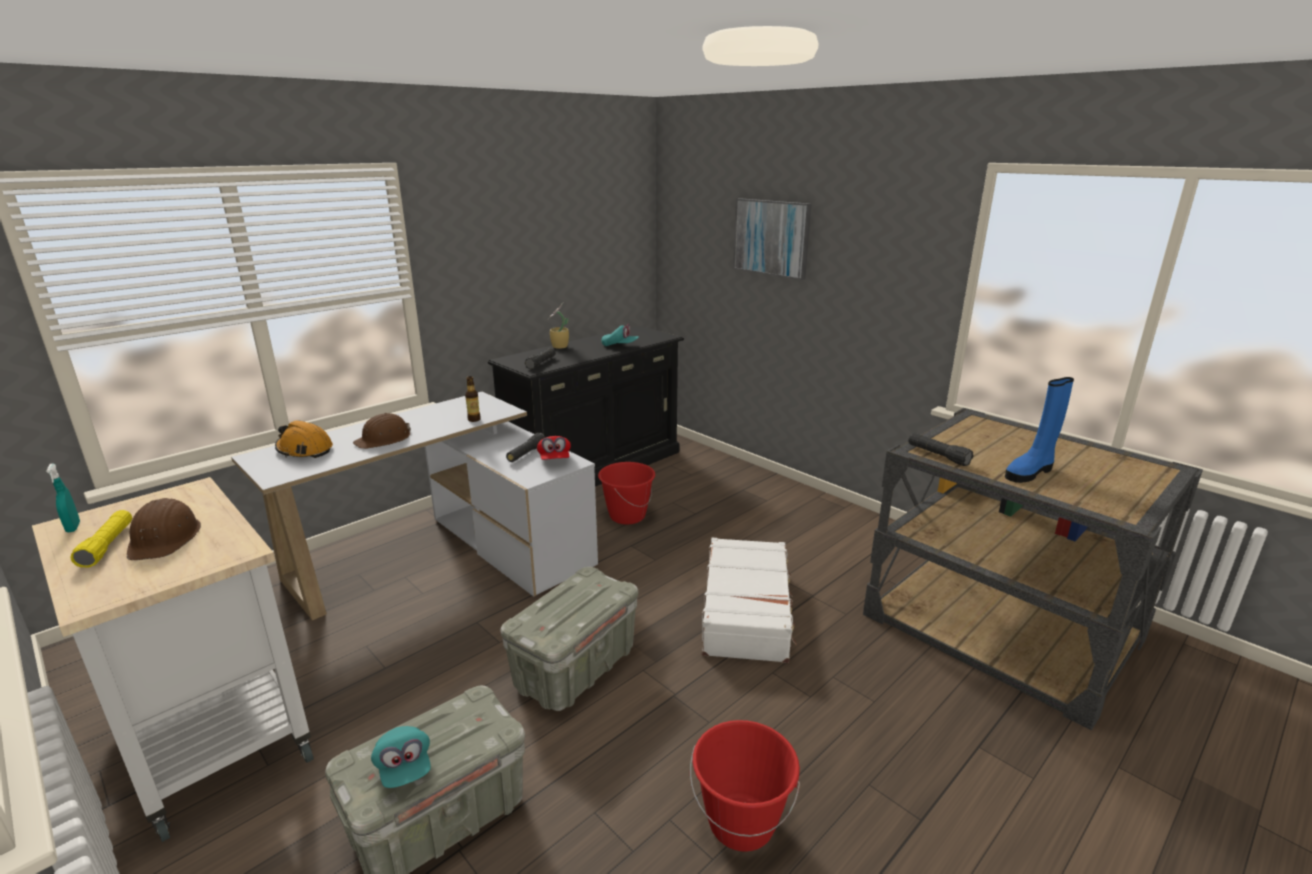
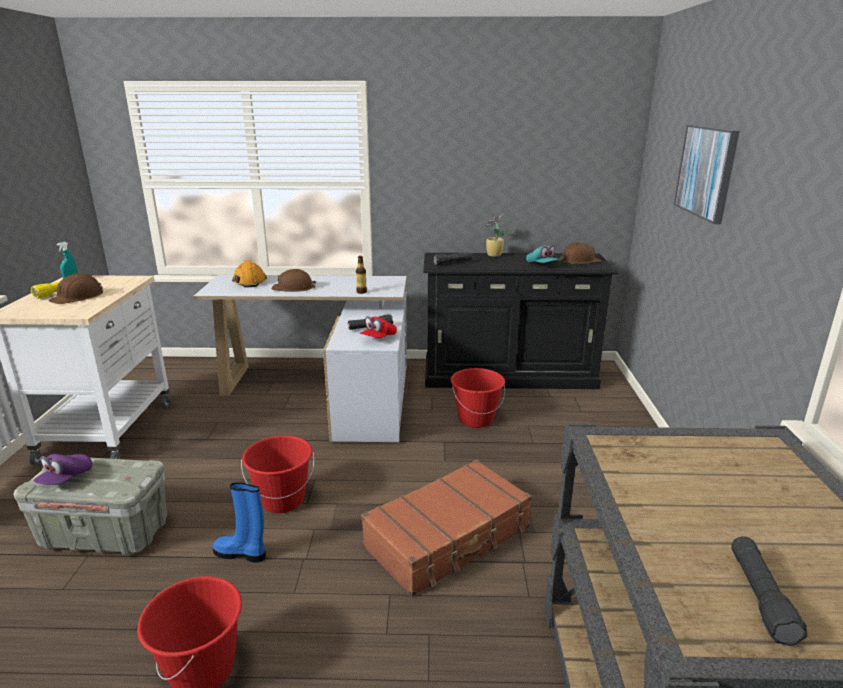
camera: 45 degrees right, 0 degrees up
(404, 768) = (66, 479): turquoise cap -> purple cap
(575, 668) = (282, 500): grey storage box -> red bucket
(639, 335) = (579, 261): none -> brown hard hat
(747, 611) = (448, 537): white suitcase -> brown suitcase
(938, 456) = (610, 452): black flashlight -> black flashlight (760, 597)
(1030, 472) = (688, 523): blue boot -> blue boot (241, 553)

